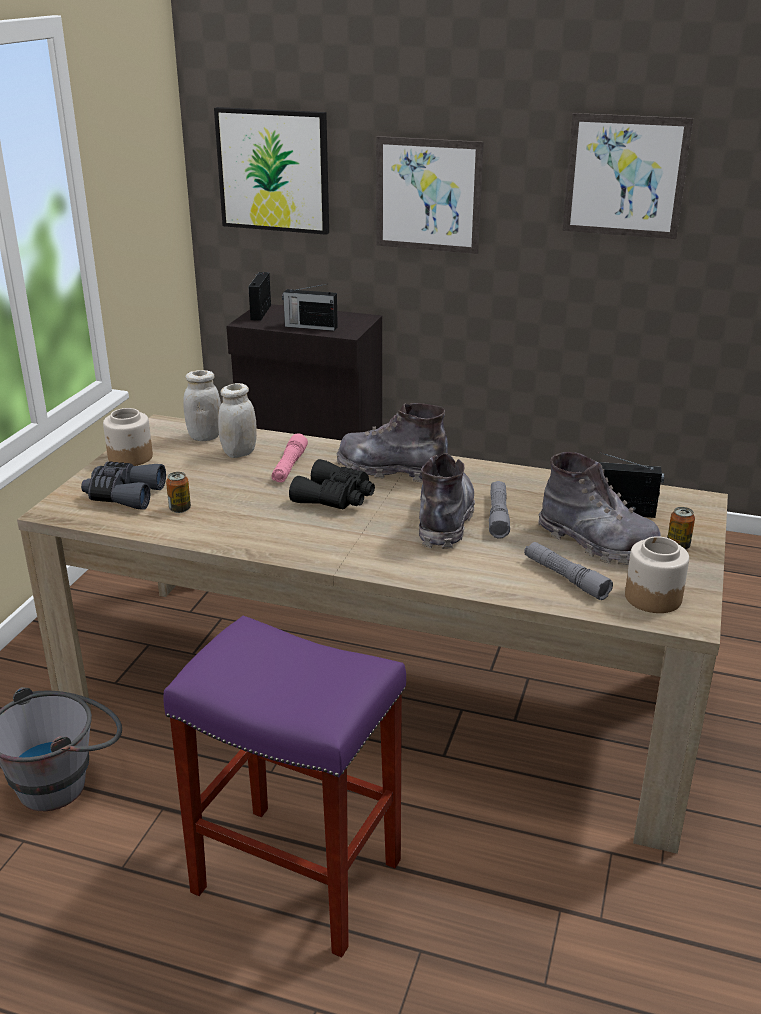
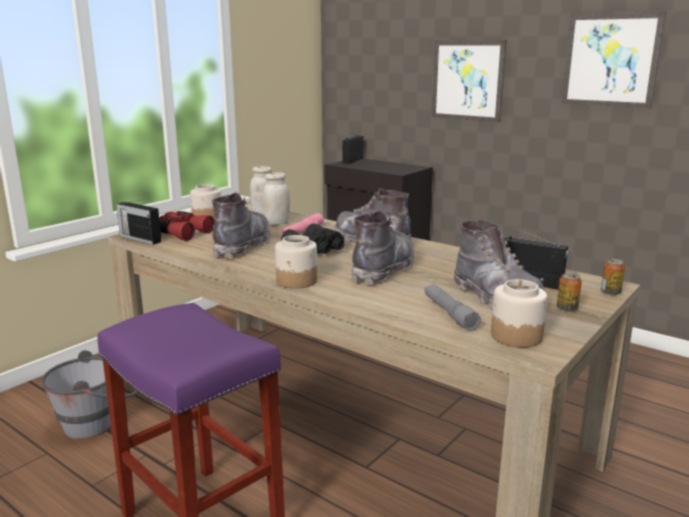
camera: 20 degrees right, 10 degrees down
(123, 495) = (182, 233): grey binoculars -> red binoculars
(180, 509) = (208, 243): can -> can (610, 292)
(232, 506) = (243, 246): none -> grey boot
(273, 170) = (371, 67): picture -> none
(310, 326) = (377, 168): radio -> radio (139, 238)
(356, 559) = (297, 281): none -> jar
(498, 516) = (428, 273): grey flashlight -> none

